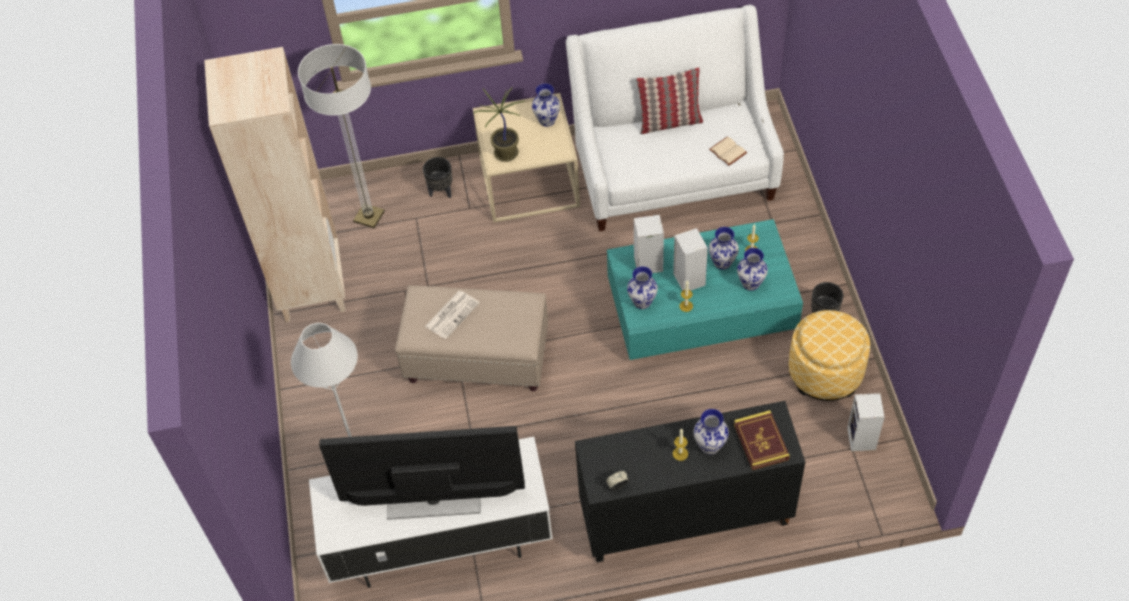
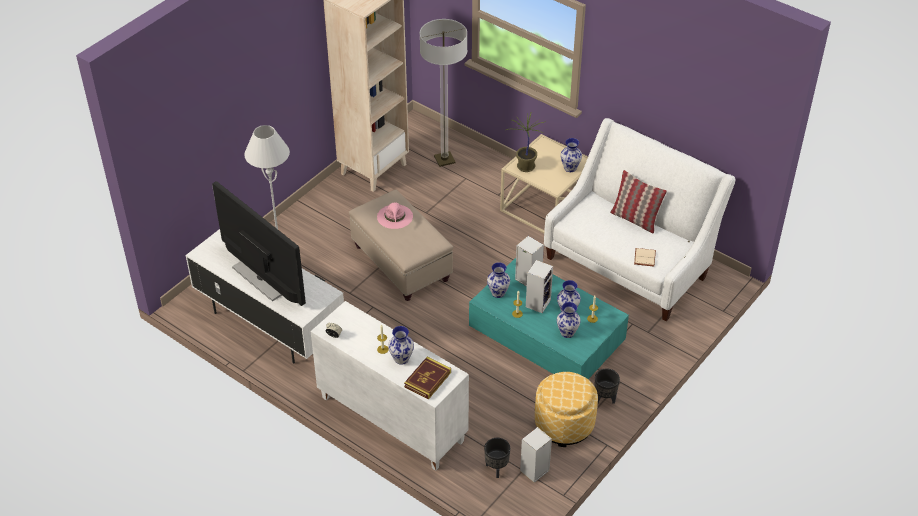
camera: 45 degrees right, 10 degrees down
(441, 192) = (495, 176): black planter -> black planter (496, 469)
(452, 314) = (395, 217): newspaper -> pink hat
(684, 518) = (390, 419): black cabinet -> white cabinet

